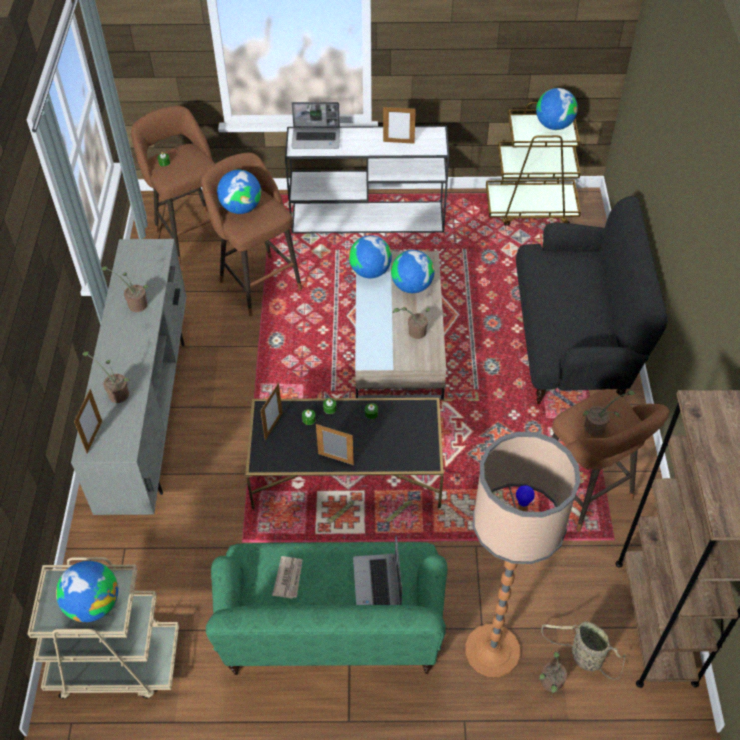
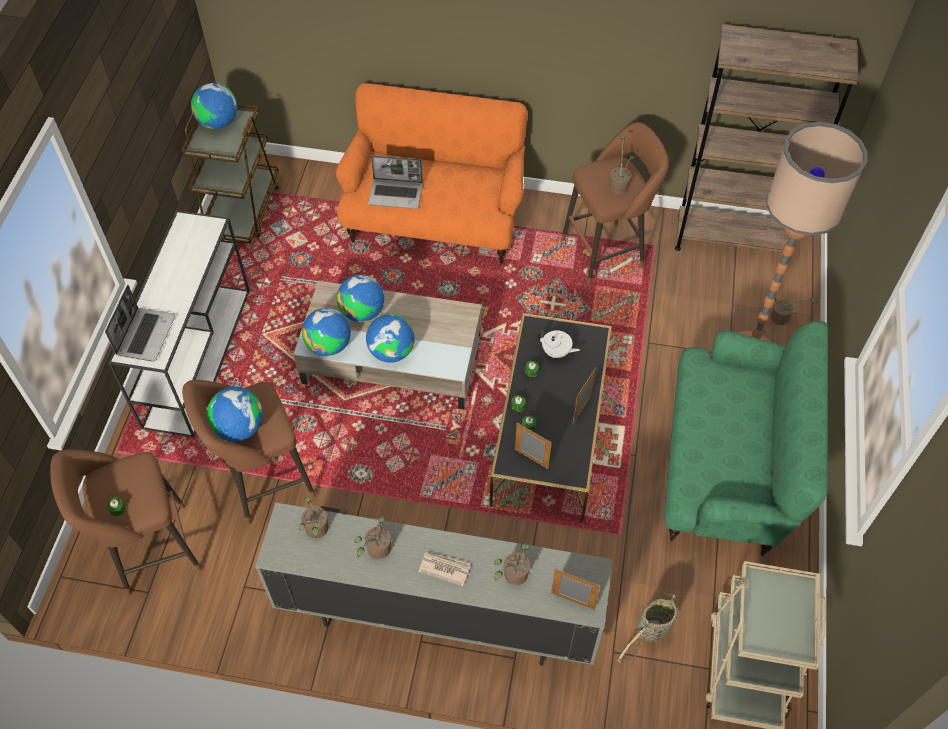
camera: 80 degrees left, 5 degrees up
(93, 604) = (781, 606): globe -> globe (391, 352)
(289, 578) = (716, 463): newspaper -> newspaper (444, 568)
(378, 585) = (729, 393): laptop -> laptop (396, 194)
(398, 142) = (186, 257): picture frame -> none
(398, 430) = (556, 352): none -> white teapot
(414, 332) = (427, 321): potted plant -> potted plant (316, 531)
(572, 342) = (434, 221): black sofa -> orange sofa
(583, 656) = (759, 292): basket -> basket (650, 631)

